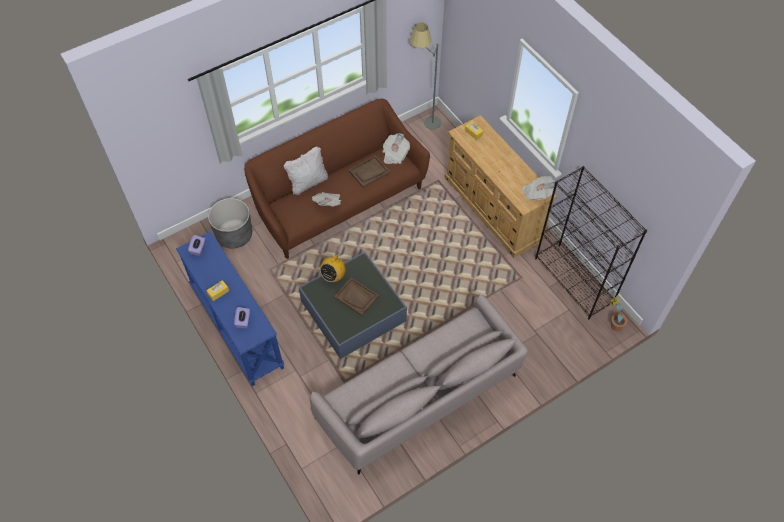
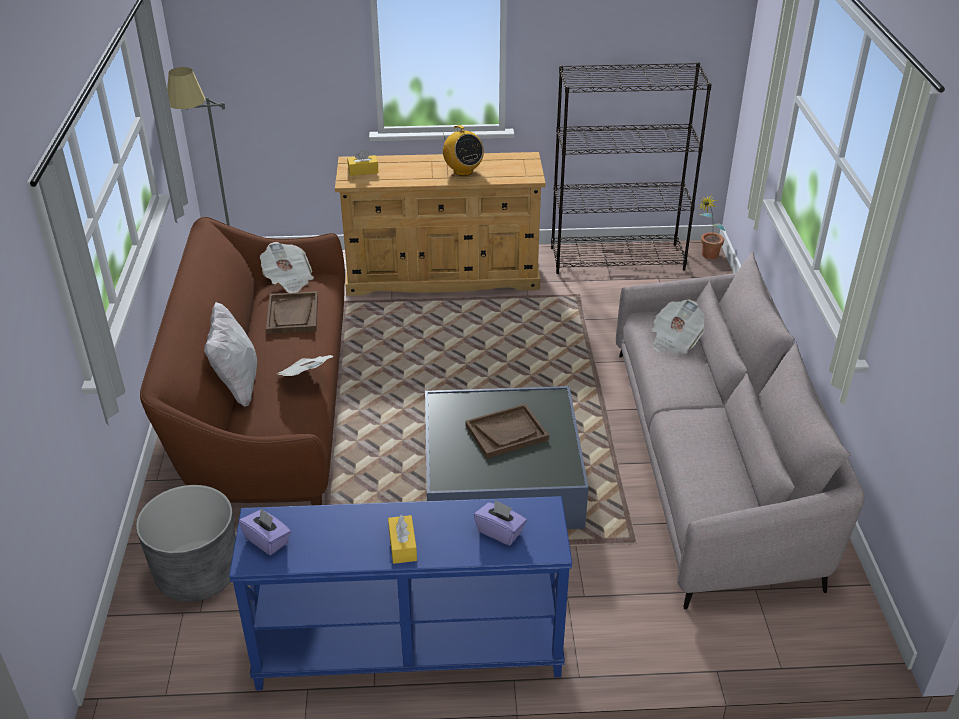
camera: 60 degrees left, 20 degrees down
(333, 276) = (442, 442): radio -> radio (463, 171)
(537, 193) = (520, 162): newspaper -> newspaper (675, 340)

